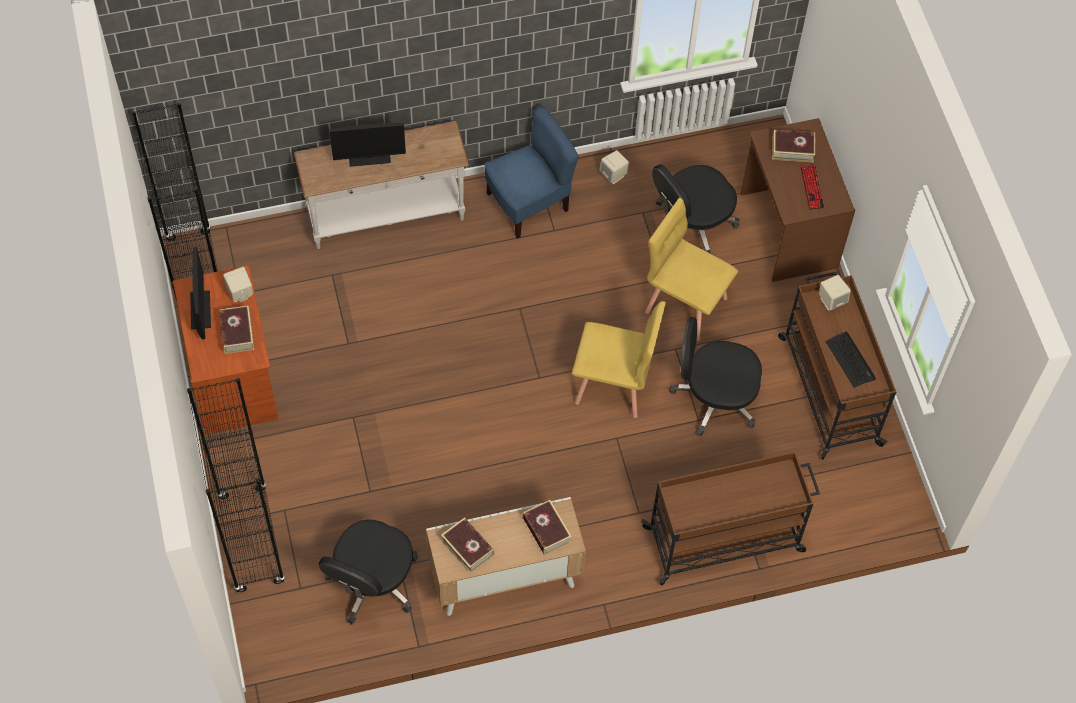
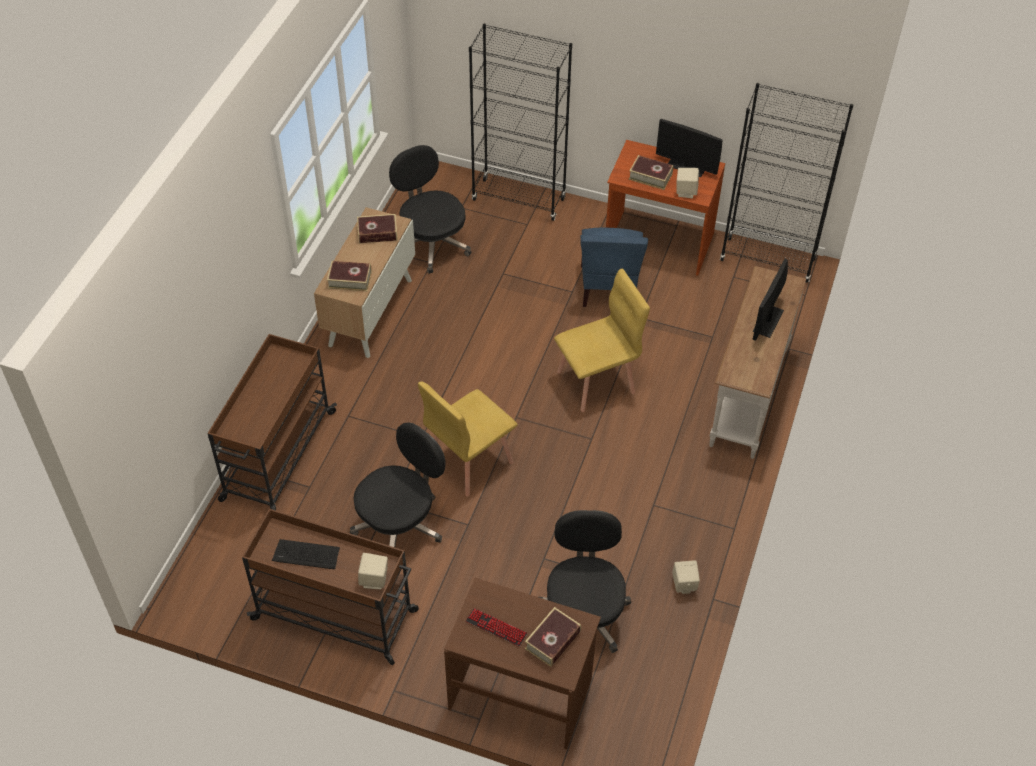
camera: 125 degrees right, 10 degrees down
(528, 203) = (695, 501): blue chair -> blue chair (608, 287)
(685, 304) = (505, 558): yellow chair -> yellow chair (596, 382)

